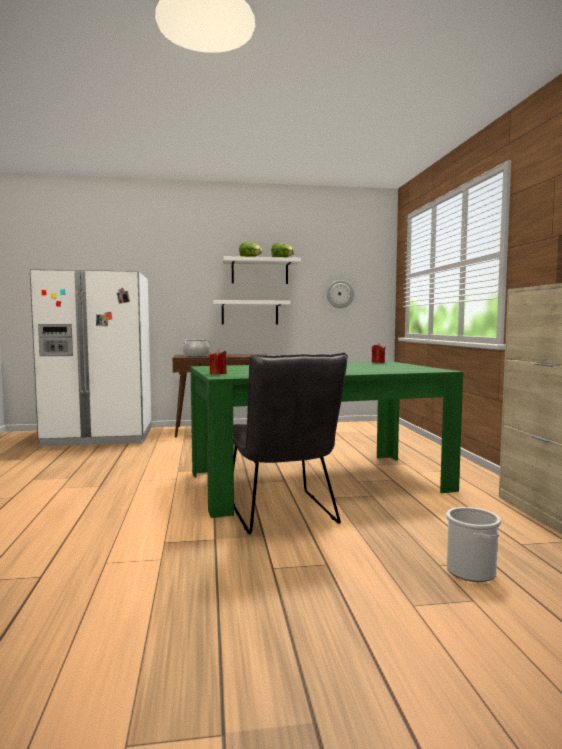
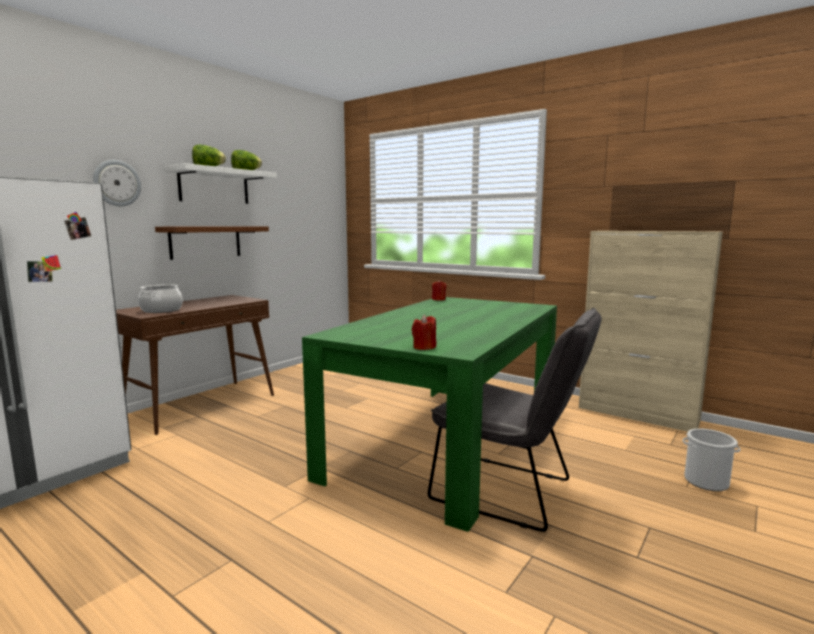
camera: 45 degrees left, 5 degrees up
(249, 312) = (205, 242): white shelf -> brown shelf
(340, 294) = (300, 217): wall clock -> wall clock (117, 183)

